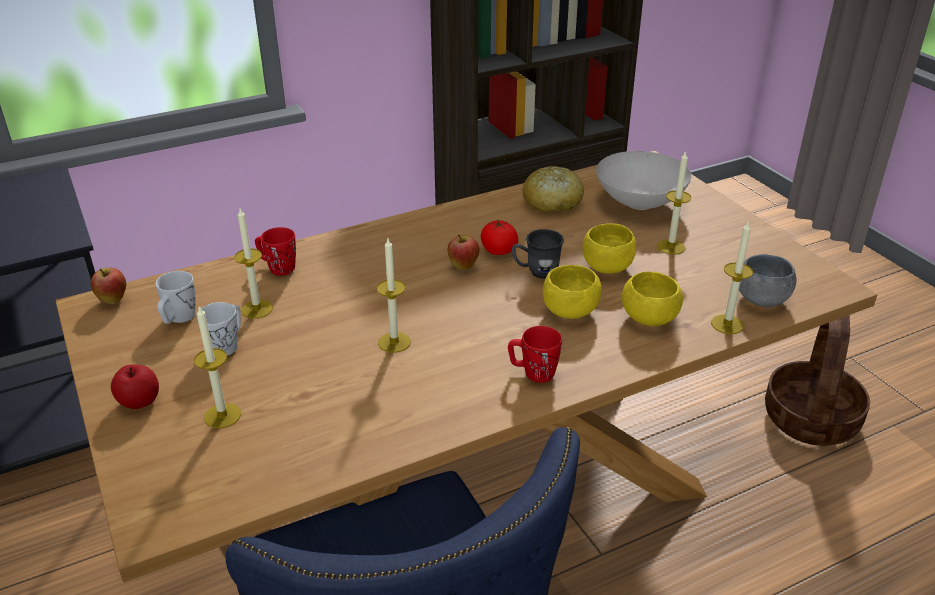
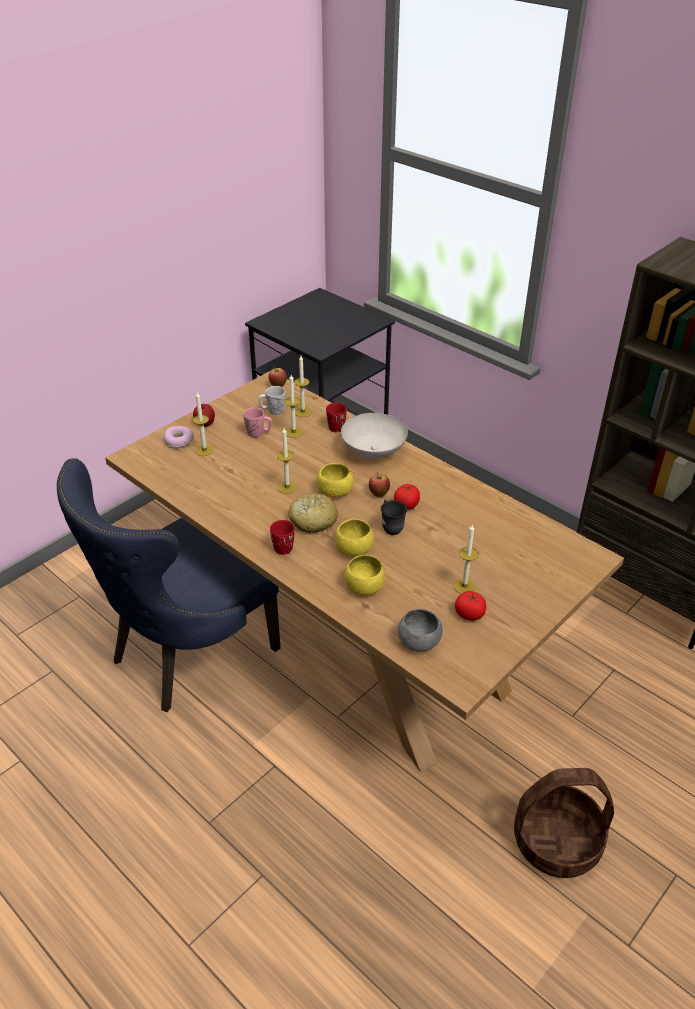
camera: 70 degrees right, 5 degrees up
(164, 444) = (179, 441): none -> donut
(227, 345) = (258, 433): white mug -> pink mug
(552, 202) = (490, 516): bread -> bread (312, 520)
(607, 267) = (417, 558): yellow bowl -> yellow bowl (335, 492)
(641, 202) = (522, 561): white bowl -> white bowl (374, 452)
(720, 255) = (469, 614): none -> tomato
(727, 324) = (376, 626): candle -> candle (302, 412)

